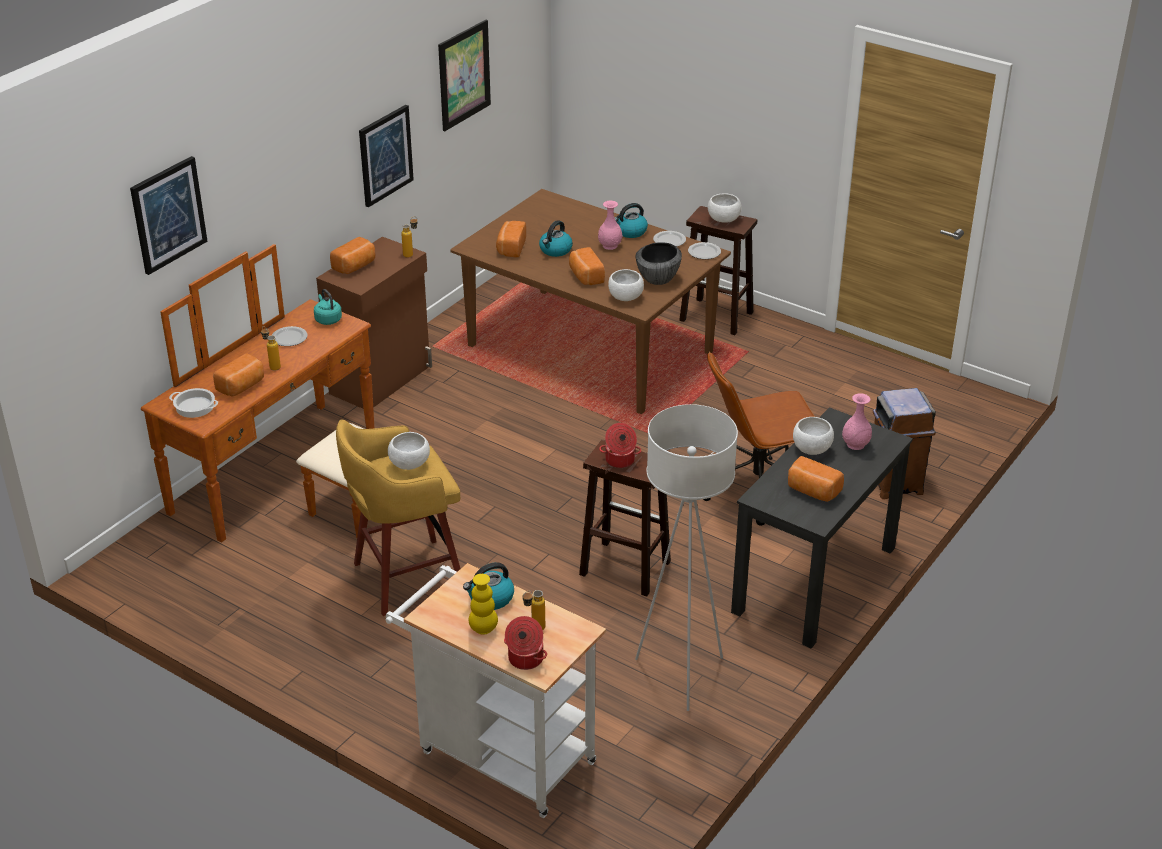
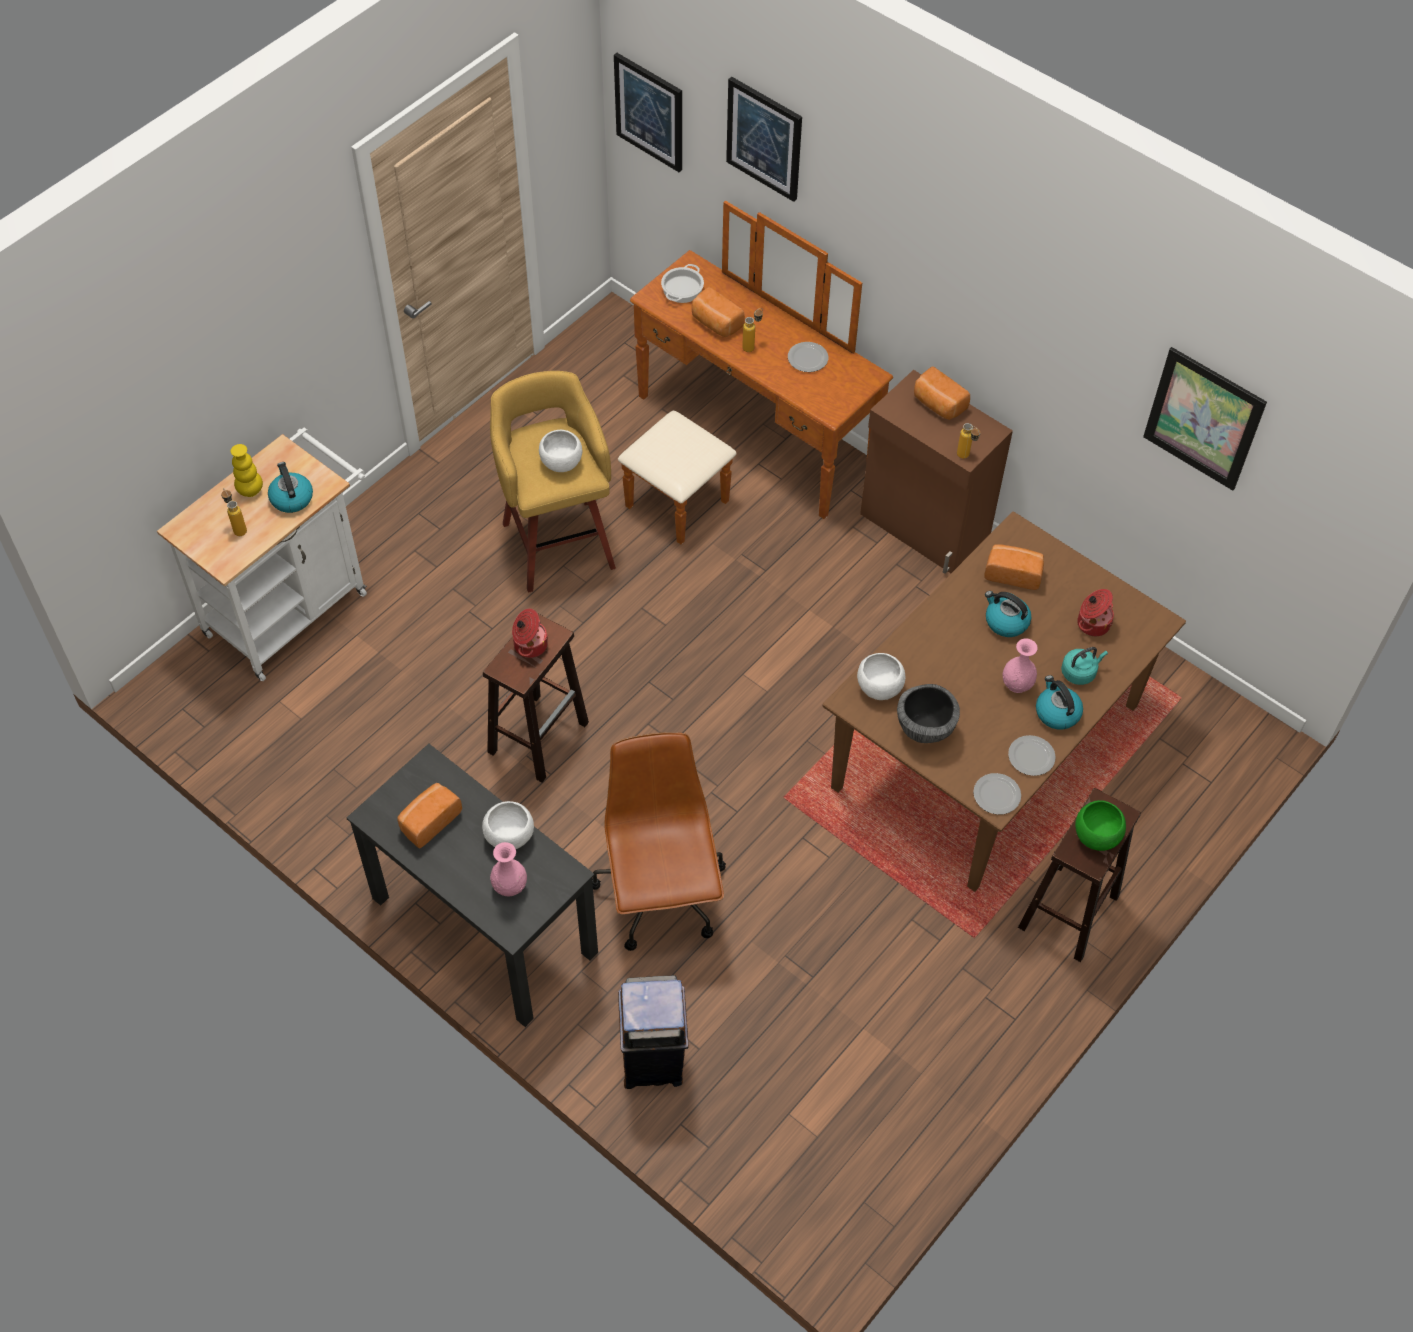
camera: 95 degrees right, 20 degrees up
(327, 319) = (844, 390): turquoise kettle -> turquoise kettle (1080, 672)
(385, 155) = (1047, 367): picture -> picture (649, 112)
(525, 659) = (200, 518): cooking pot -> cooking pot (1092, 623)
(585, 276) = (935, 648): bread -> none
(680, 674) = (361, 768): white floor lamp -> none
(723, 219) = (1097, 836): white bowl -> green bowl

